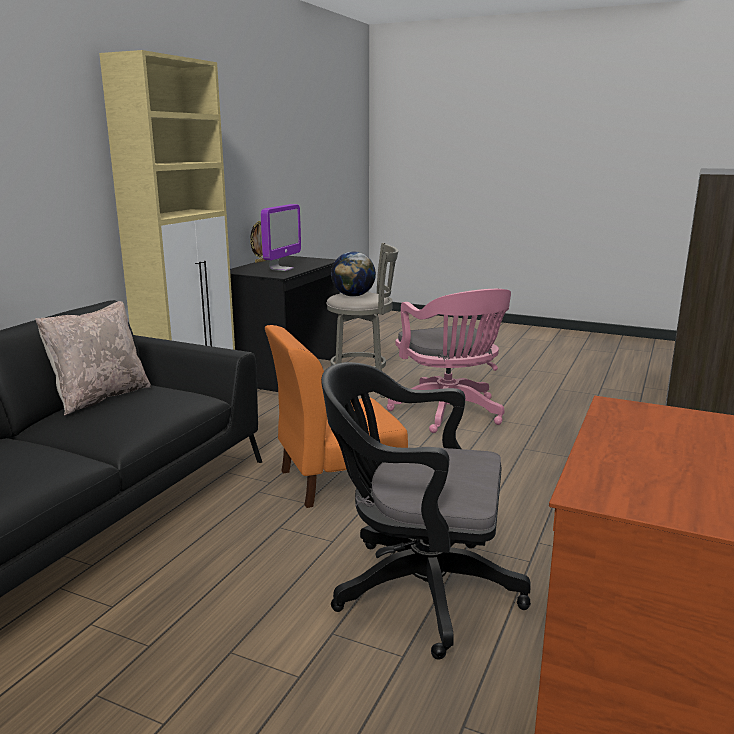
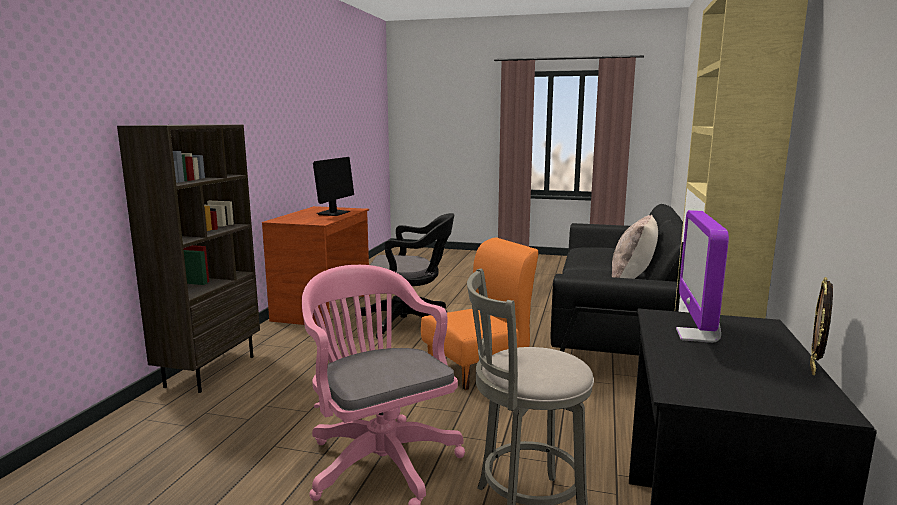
camera: 170 degrees right, 5 degrees down
(353, 296) = (543, 360): globe -> none
(635, 460) = (333, 213): none -> monitor

